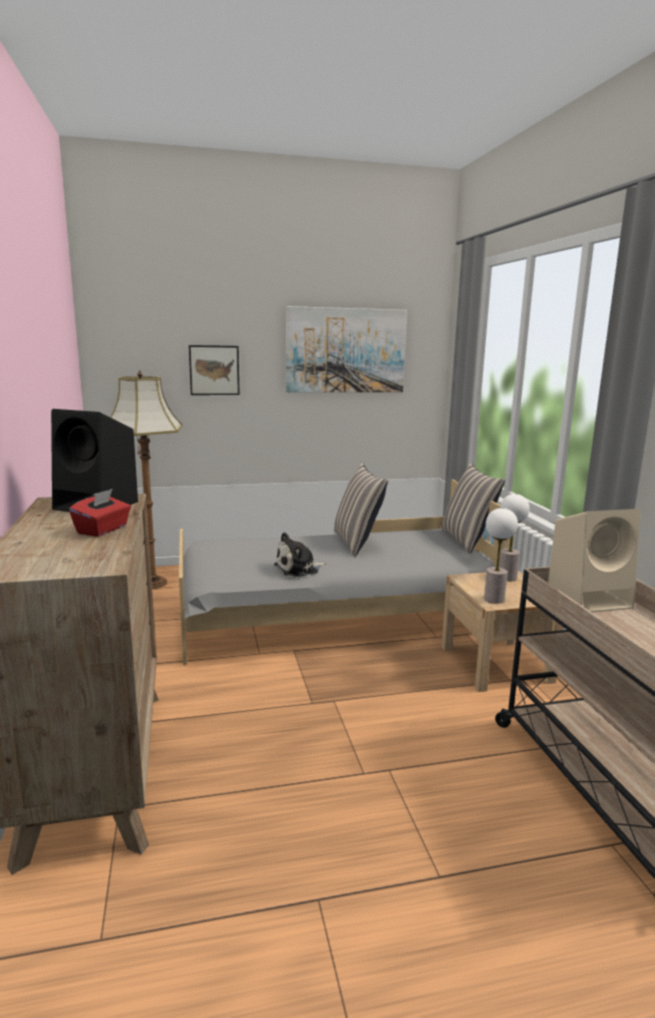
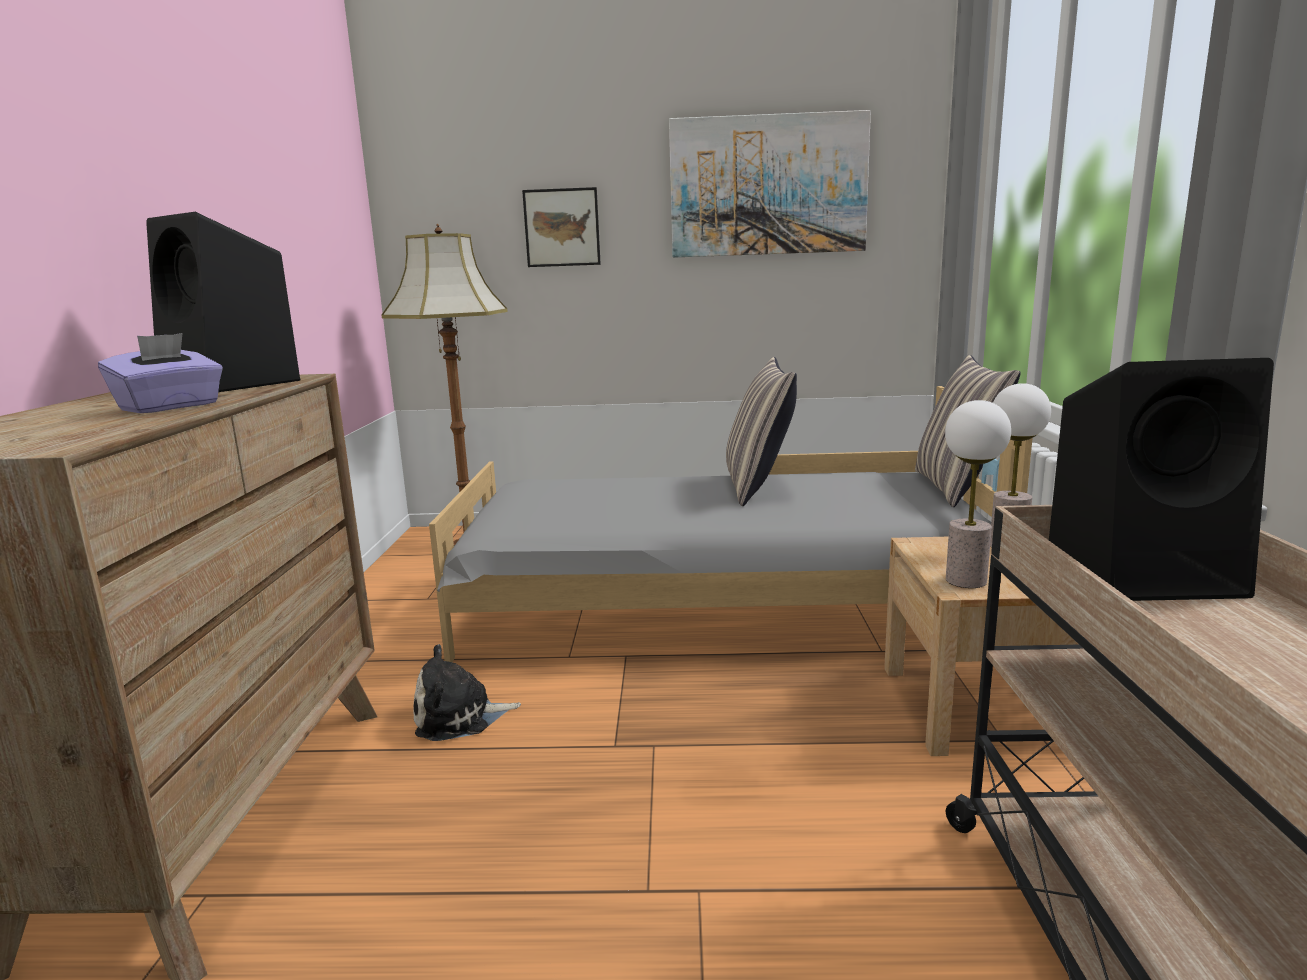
camera: 15 degrees right, 0 degrees up
(103, 530) = (170, 407): red tissue box -> purple tissue box
(299, 569) = (637, 521): plush toy -> plush toy (460, 717)
(590, 598) = (1146, 573): beige speaker -> black speaker

